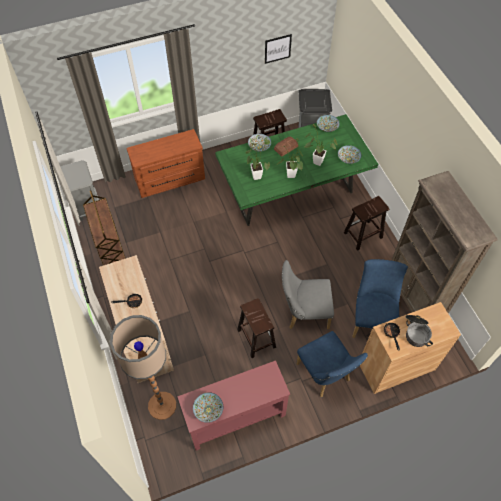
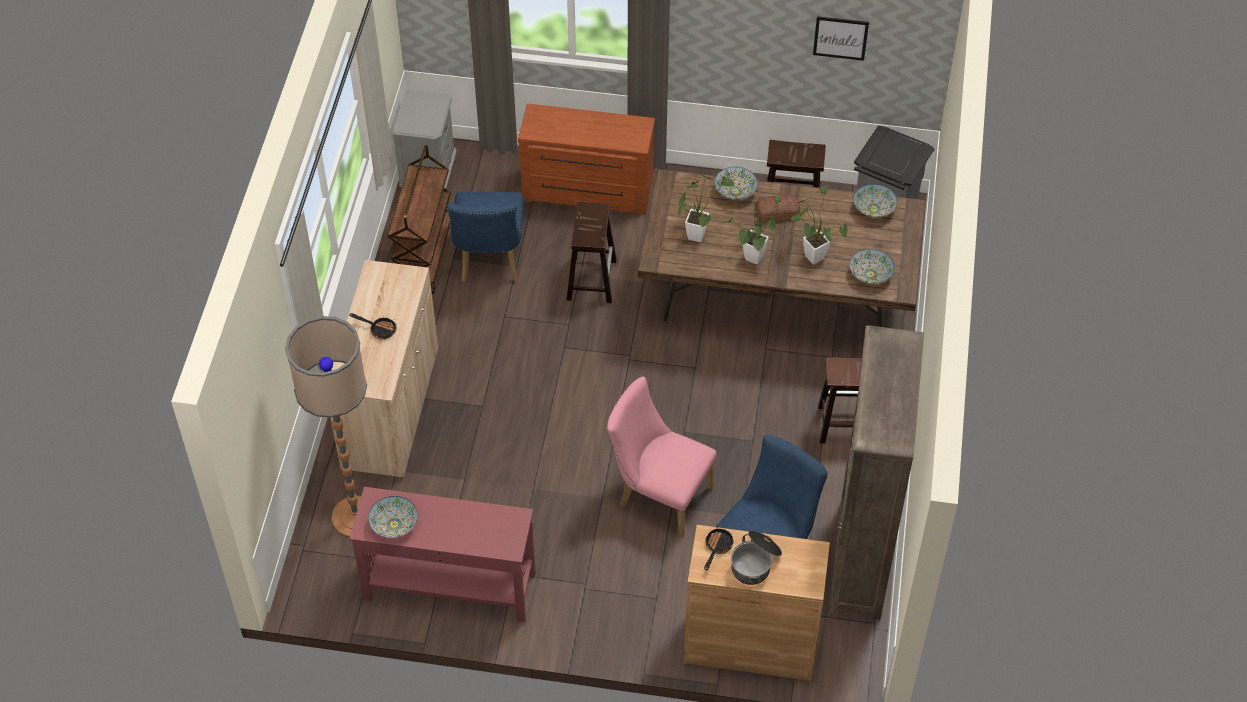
camera: 30 degrees right, 5 degrees down
(256, 338) = (557, 493): brown stool -> brown stool (591, 279)
(292, 194) = (776, 304): green dining table -> brown dining table
(303, 313) = (659, 494): grey chair -> pink chair
(325, 375) = (627, 599): blue chair -> blue chair (489, 261)

